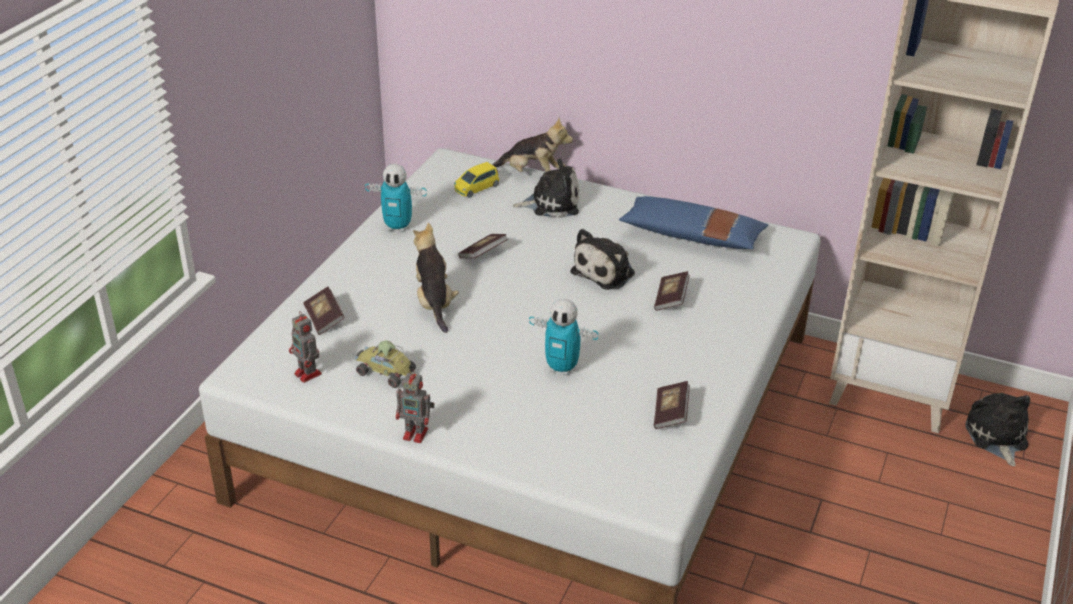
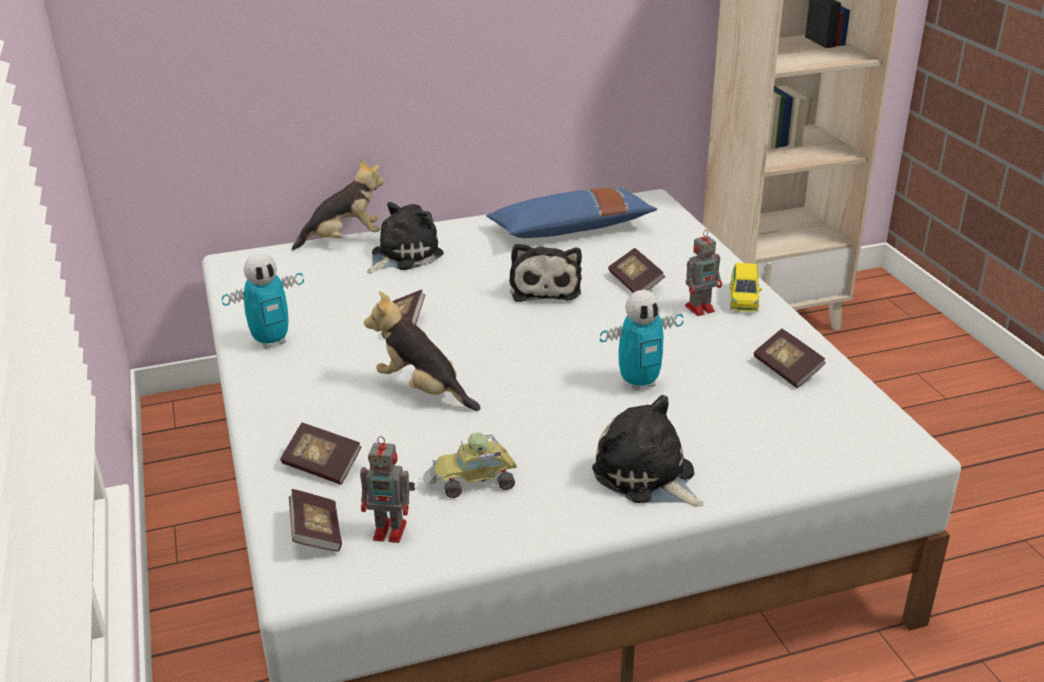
camera: 40 degrees left, 5 degrees down
(274, 354) = (316, 533): none -> book
(417, 434) = (604, 519): toy robot -> toy robot (701, 308)
(476, 188) = (305, 273): yellow toy car -> yellow toy car (743, 299)
(996, 437) = (877, 312): plush toy -> plush toy (647, 477)

